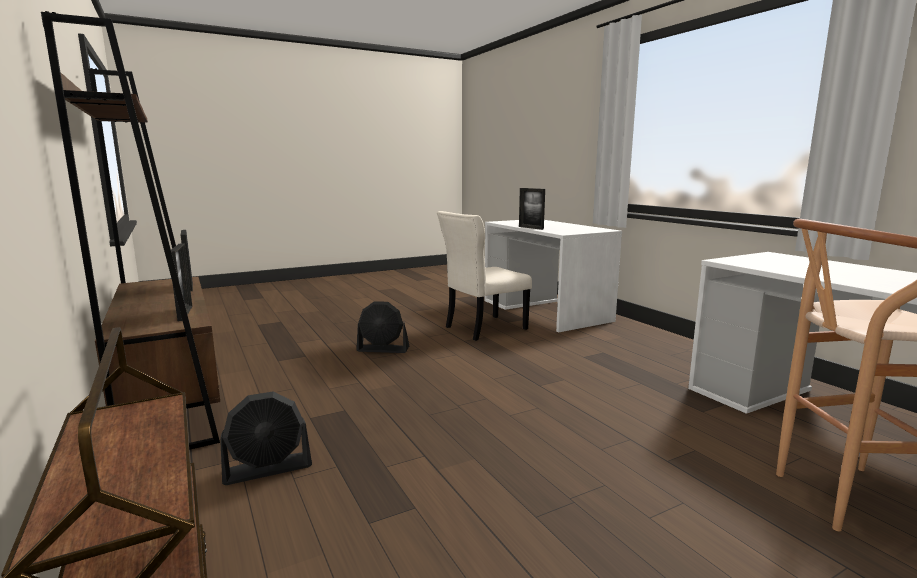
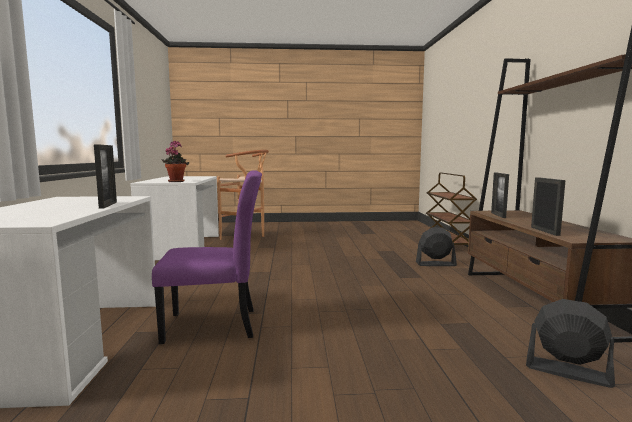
camera: 155 degrees left, 5 degrees down
(383, 349) = (355, 317): black fan -> black fan (567, 371)
(483, 328) = (215, 325): beige chair -> purple chair
(749, 260) = (176, 181): none -> potted plant

